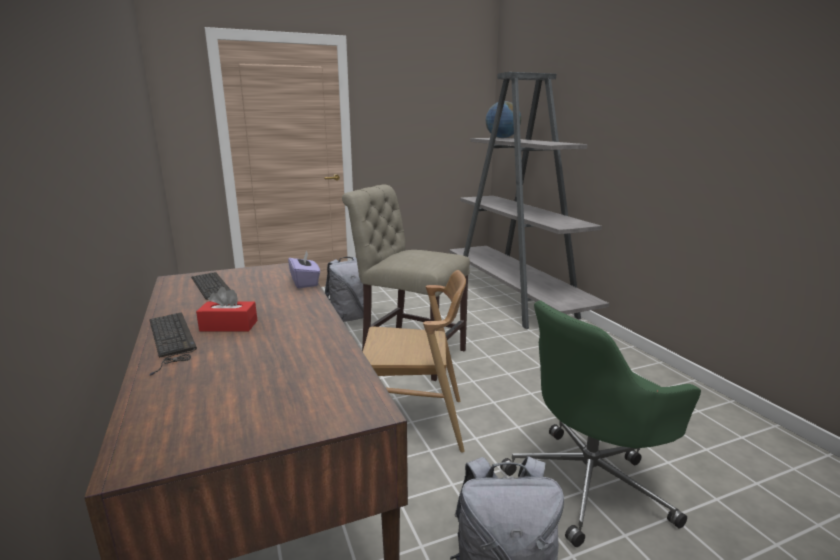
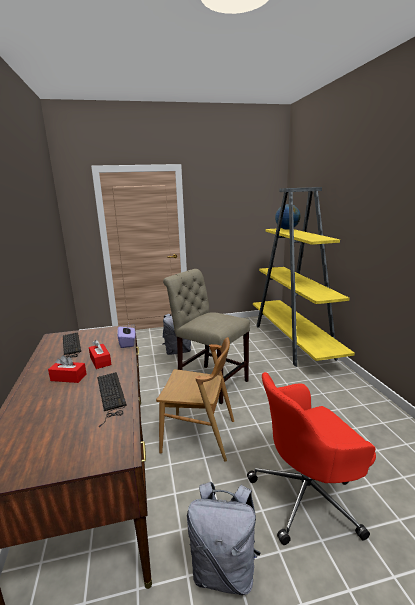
camera: 10 degrees right, 0 degrees up
(171, 339) = (32, 386): keyboard -> keyboard (110, 395)
(272, 304) = (100, 361): none -> red tissue box
(514, 300) = (293, 342): grey bookcase -> yellow bookcase
(590, 483) = (307, 495): green office chair -> red office chair

